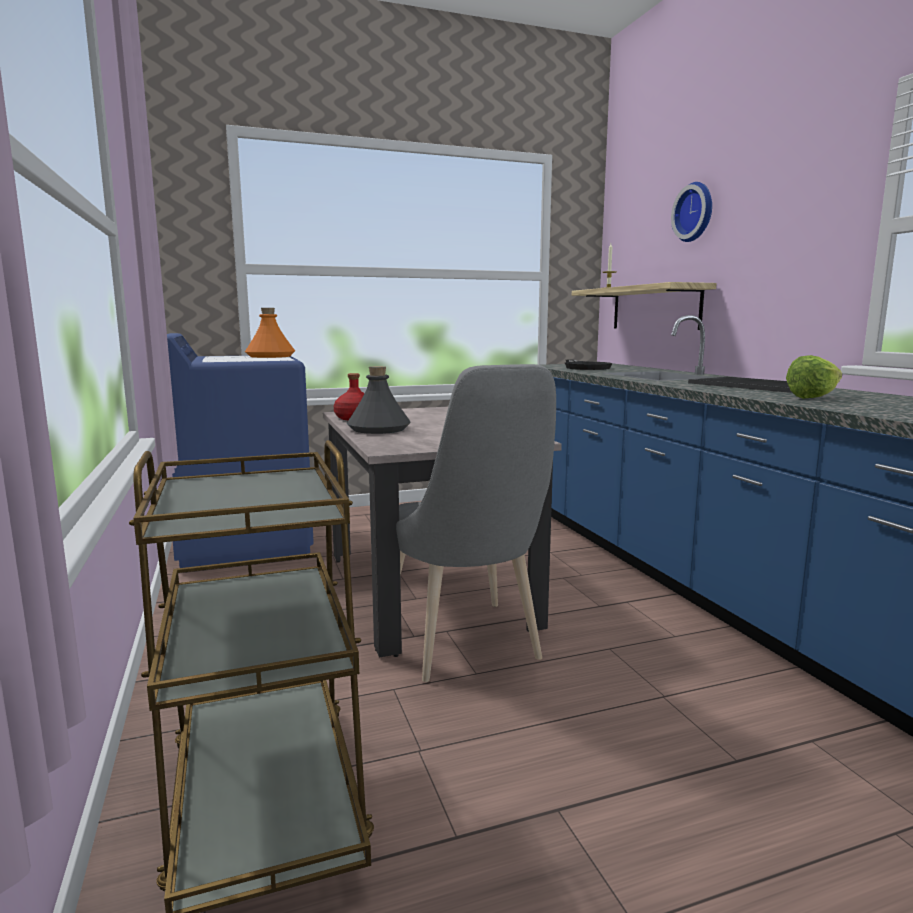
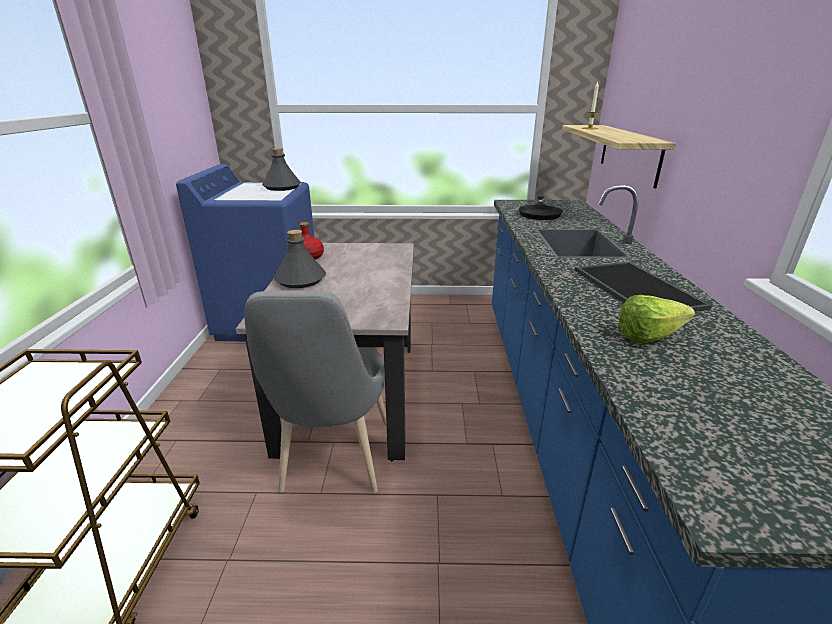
camera: 20 degrees right, 15 degrees up
(270, 356) = (282, 187): orange bottle -> grey bottle
(696, 212) = (675, 57): wall clock -> none

